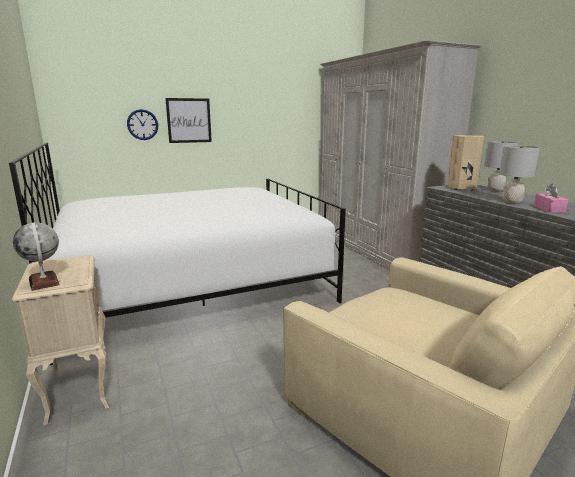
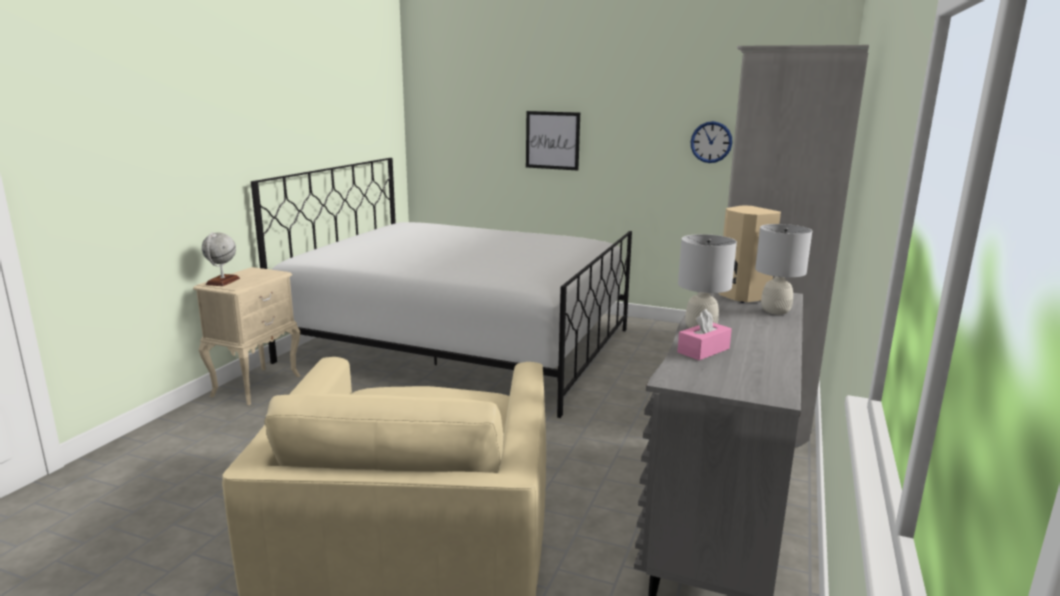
camera: 45 degrees right, 0 degrees up
(142, 124) = (499, 142): wall clock -> wall clock (711, 142)

